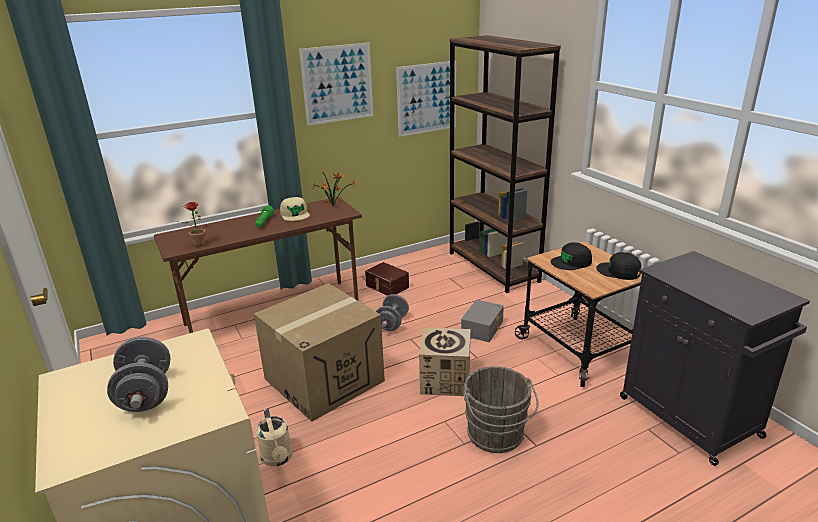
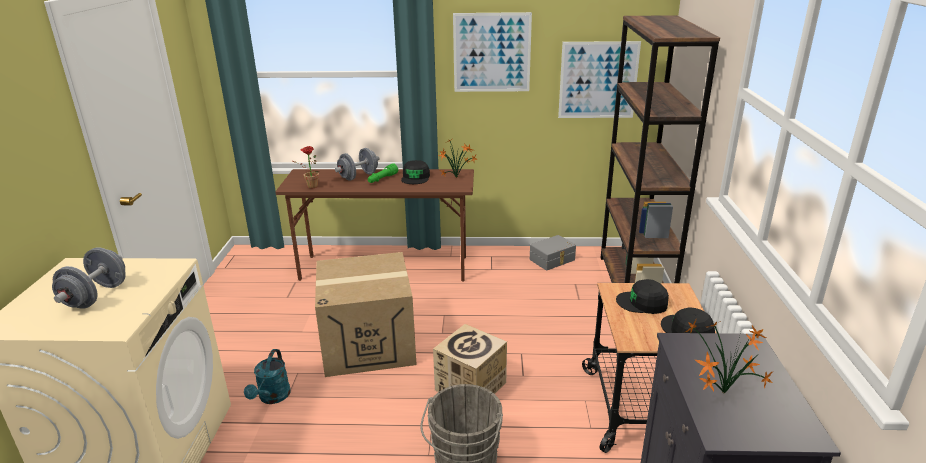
camera: 30 degrees right, 0 degrees up
(278, 459) = (272, 398): beige watering can -> turquoise watering can
(295, 214) = (415, 177): beige cap -> black cap
(386, 287) = (504, 274): brown storage box -> none
(392, 323) = (475, 312): grey dumbbell -> grey dumbbell (358, 176)
(483, 328) = (558, 348): grey storage box -> grey storage box (553, 260)
(719, 291) = (721, 394): none -> potted plant

